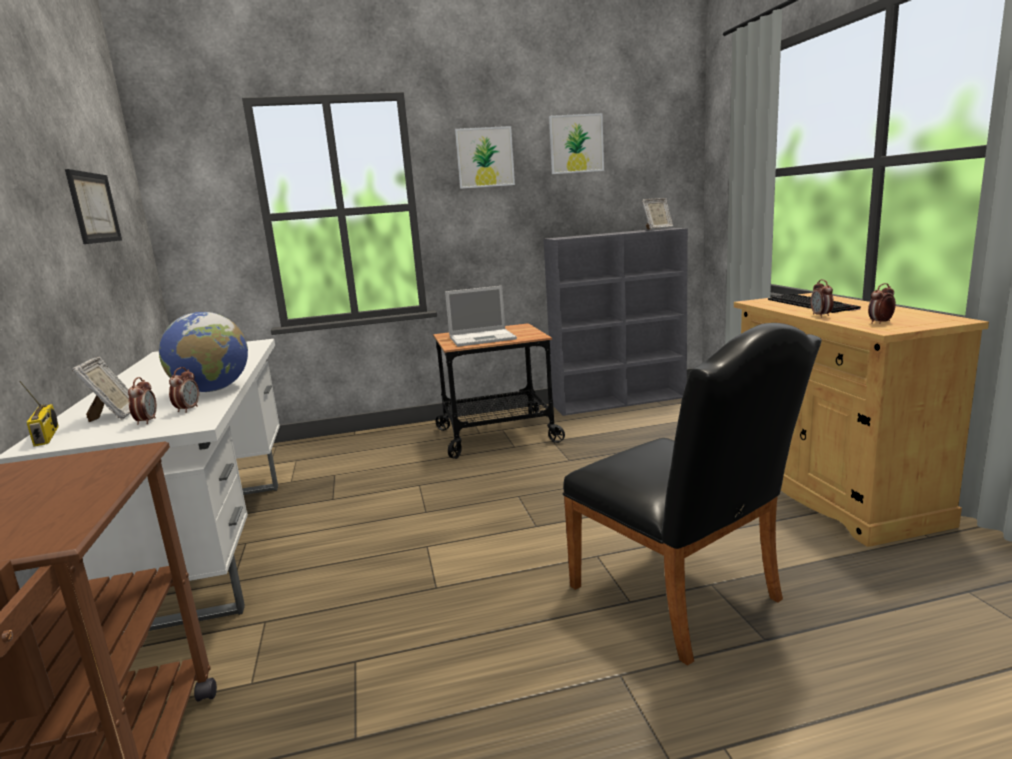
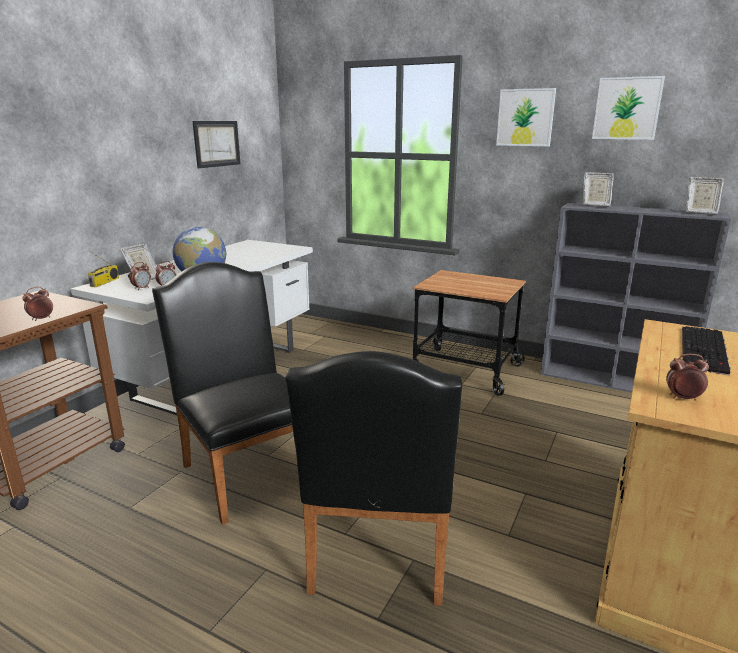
camera: 40 degrees right, 5 degrees up
(435, 612) = (247, 469): none -> black chair
(483, 338) = (460, 285): laptop -> none
(573, 236) = (594, 205): none -> picture frame
(821, 315) = (658, 366): alarm clock -> alarm clock (41, 319)

